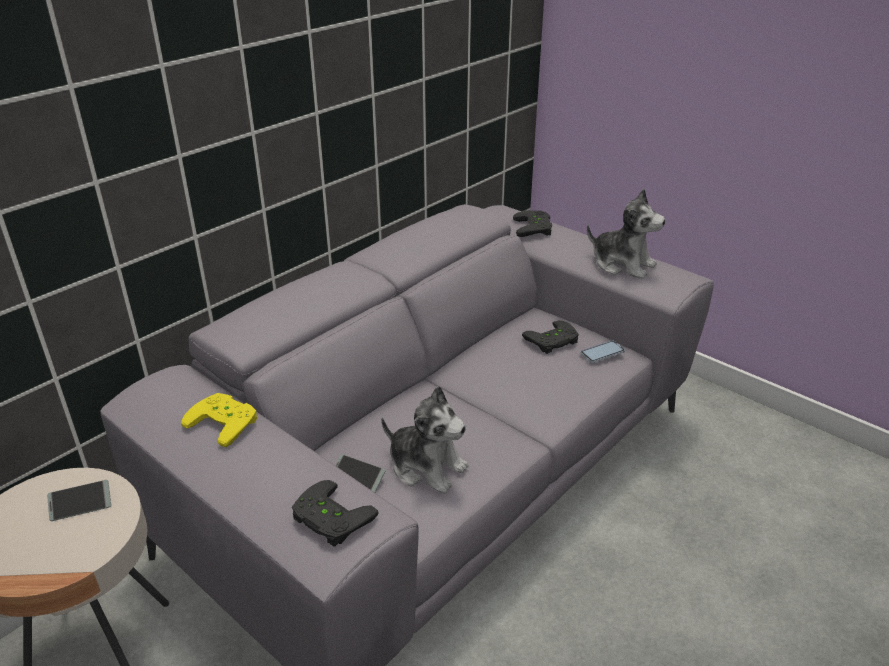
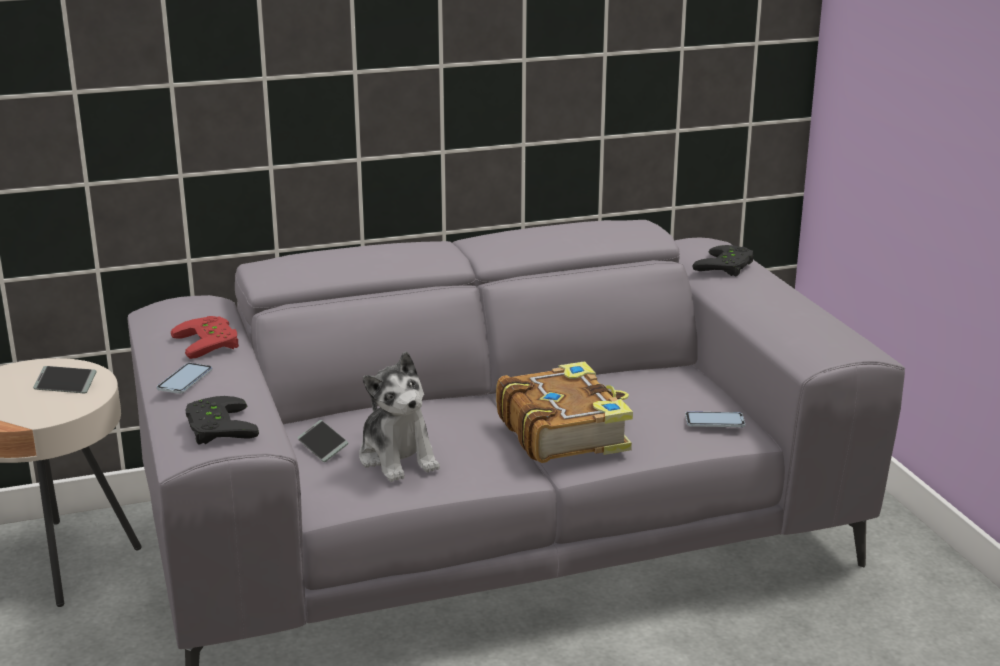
camera: 30 degrees right, 10 degrees down
(226, 421) = (211, 342): yellow game controller -> red game controller
(245, 474) = (185, 380): none -> phone
(517, 396) = (563, 431): none -> book
(553, 341) = (665, 396): black game controller -> none
(622, 264) = (790, 321): plush toy -> none

